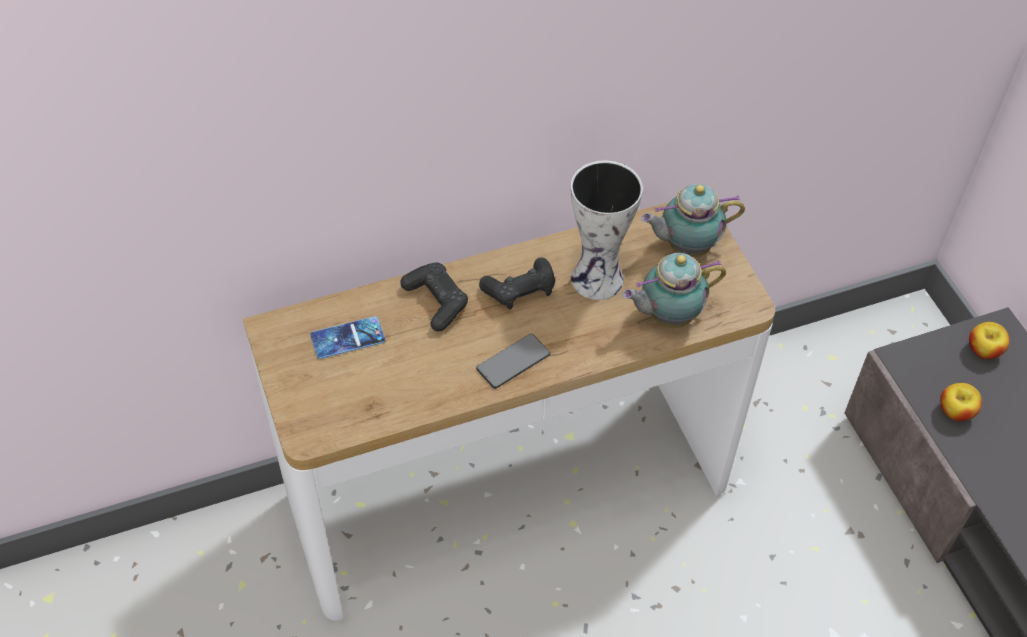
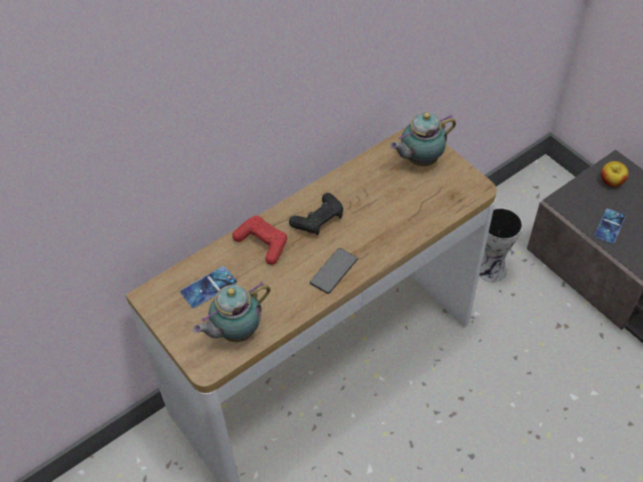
camera: 15 degrees left, 0 degrees up
(436, 301) = (262, 244): black game controller -> red game controller
(599, 280) = (370, 198): vase -> vase (492, 270)
(667, 316) = (426, 210): teapot -> teapot (235, 332)
(955, 411) = (609, 226): apple -> phone

